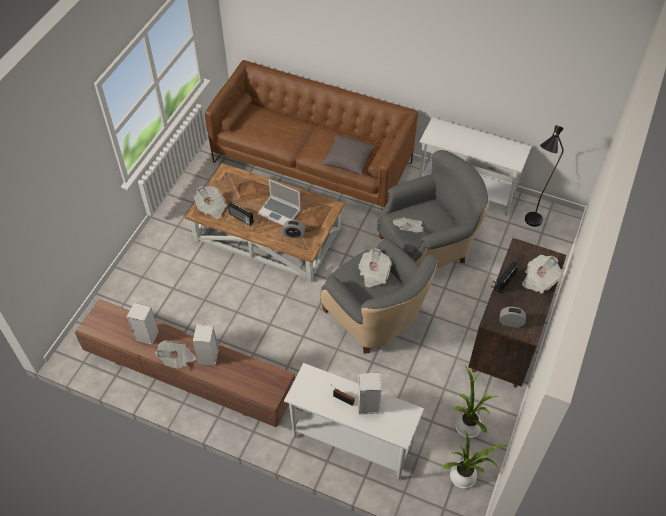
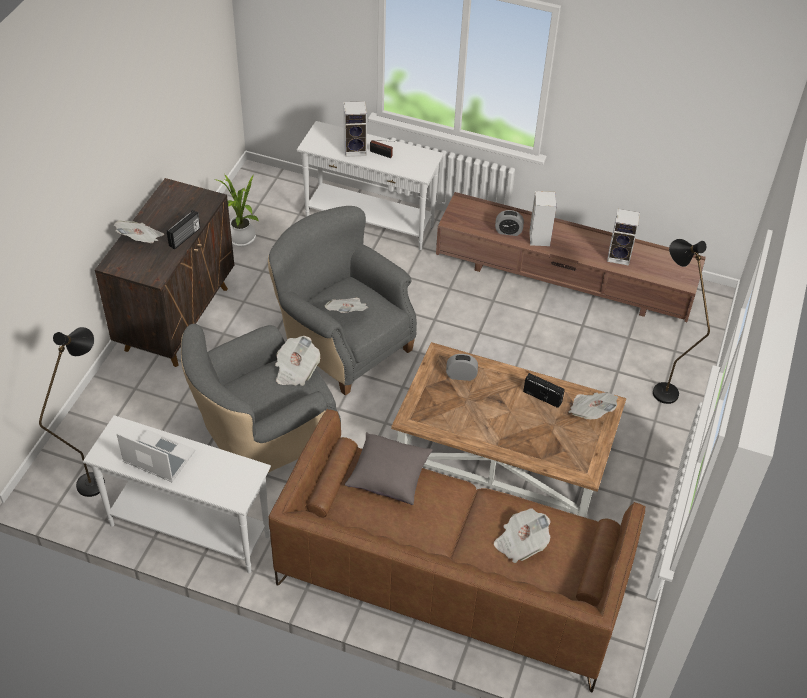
camera: 175 degrees right, 5 degrees down
(147, 275) = (658, 387): none -> black floor lamp
(177, 359) = (574, 235): newspaper -> newspaper (520, 543)
(280, 212) = (487, 408): laptop -> laptop (158, 458)
(465, 477) = (251, 199): potted plant -> none
(511, 322) = (188, 197): alarm clock -> alarm clock (508, 231)

